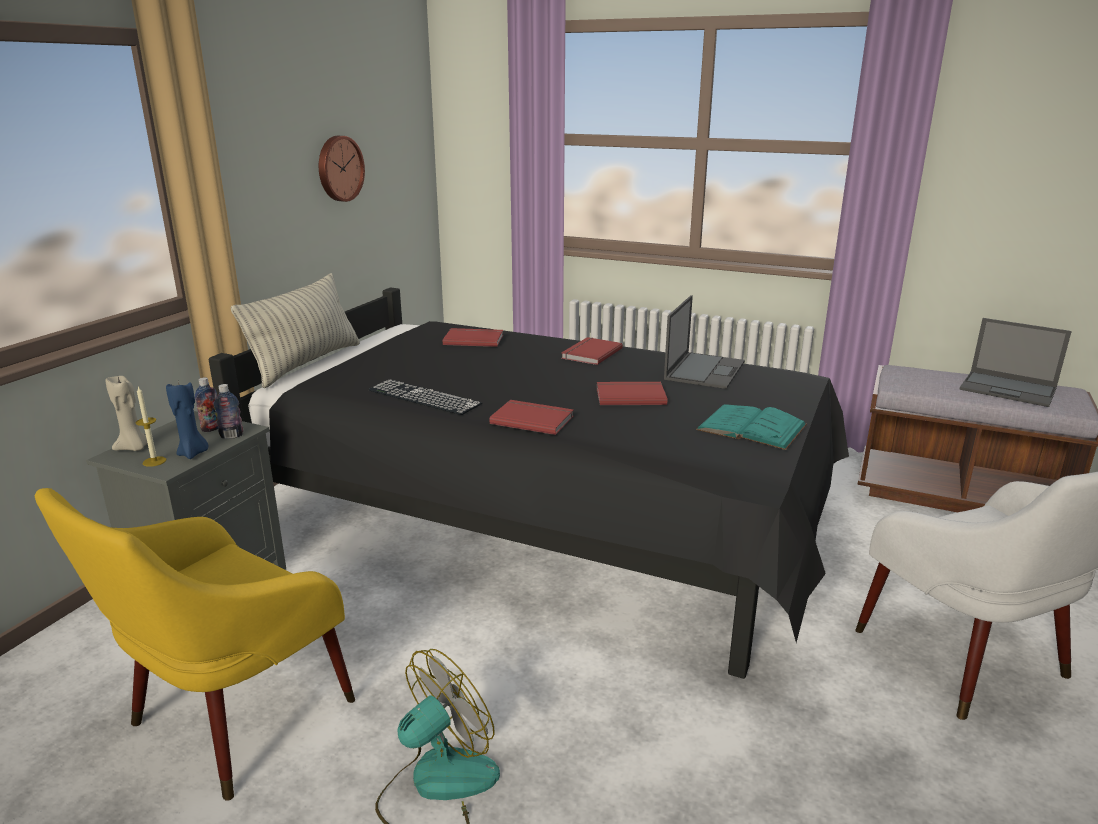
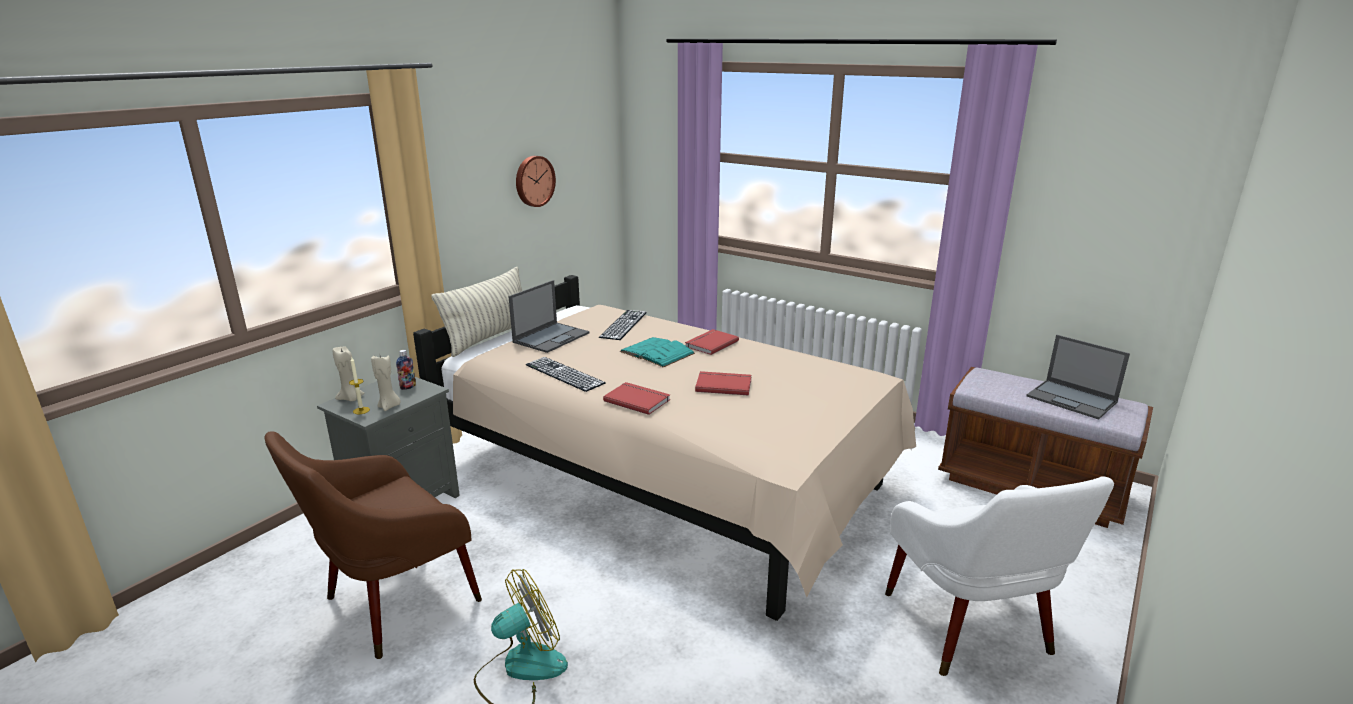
camera: 10 degrees right, 0 degrees up
(193, 453) = (389, 406): blue candle -> beige candle
(231, 436) = (420, 394): bottle -> none
(231, 721) = (393, 604): yellow armchair -> brown armchair
(473, 339) = (623, 324): red book -> keyboard
(547, 525) = (666, 480): black bed -> beige bed
(704, 370) = (796, 366): laptop -> laptop (552, 337)
(751, 427) = (806, 420): turquoise book -> turquoise book (657, 352)

